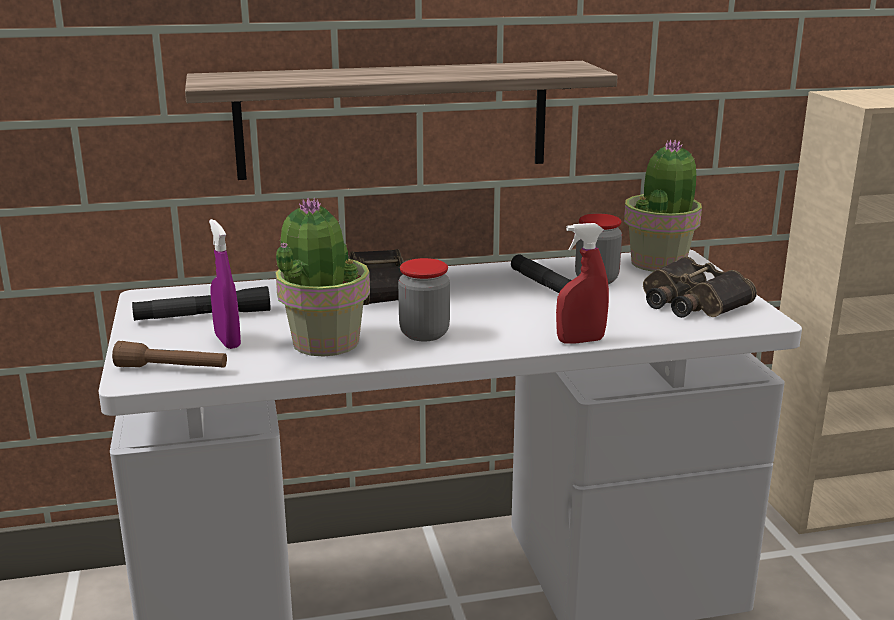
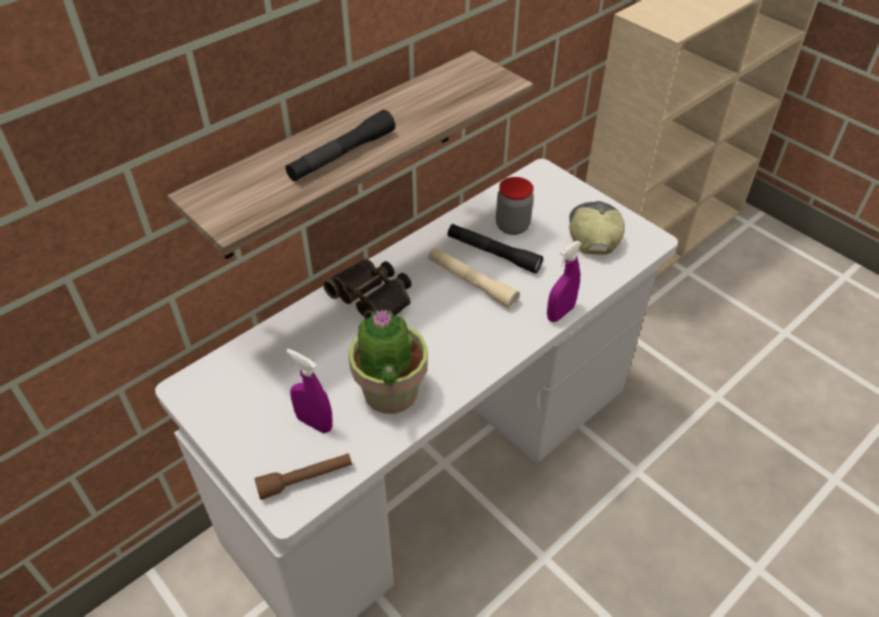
camera: 30 degrees left, 25 degrees up
(203, 316) = (262, 397): black flashlight -> black flashlight (342, 155)
(424, 334) = (451, 349): jar -> none
(502, 302) = (471, 283): none -> beige flashlight
(580, 341) = (560, 313): red spray bottle -> purple spray bottle
(659, 263) = (537, 186): potted plant -> none
(690, 302) = (592, 233): binoculars -> cap

